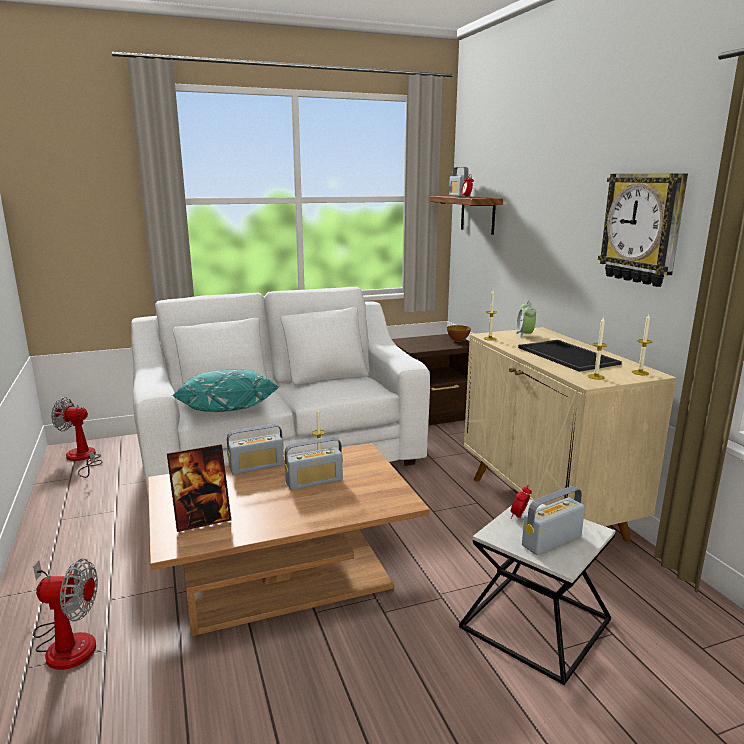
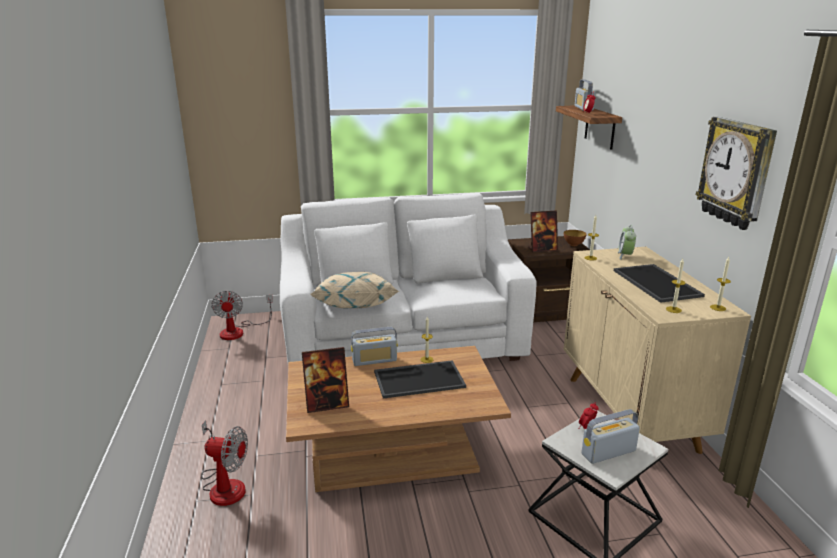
camera: 10 degrees right, 5 degrees up
(82, 458) = (239, 331): fan -> fan turned 120 degrees counterclockwise
(226, 411) = (354, 306): turquoise pillow -> beige pillow
(314, 482) = (419, 379): radio -> tray
(427, 346) = (542, 249): none -> picture frame

